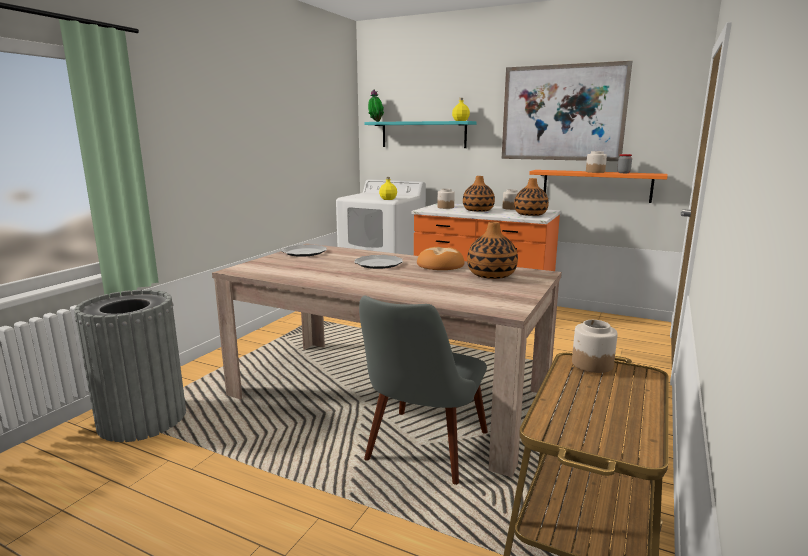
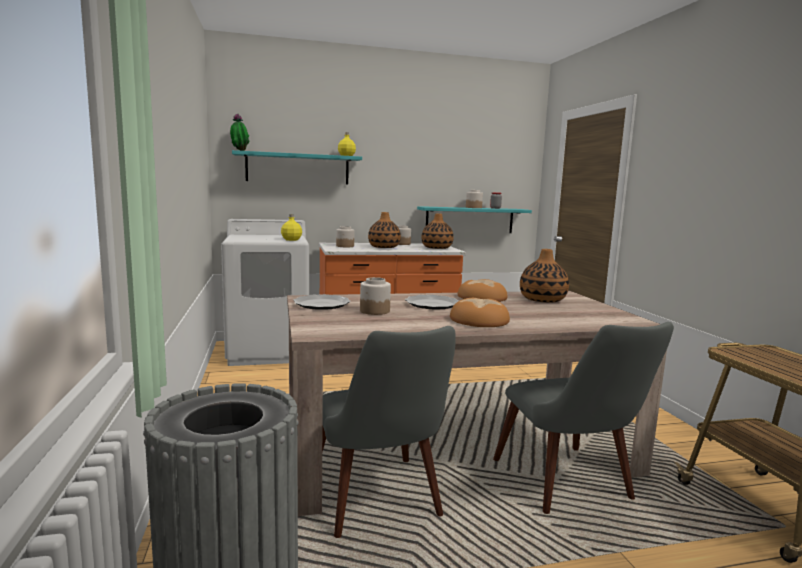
camera: 40 degrees left, 5 degrees down
(276, 409) = (381, 506): none -> grey chair
(368, 281) = (478, 320): none -> bread
(562, 113) = (440, 154): picture -> none
(592, 364) = (741, 350): jar -> jar (374, 311)
(596, 185) = (469, 220): orange shelf -> turquoise shelf

